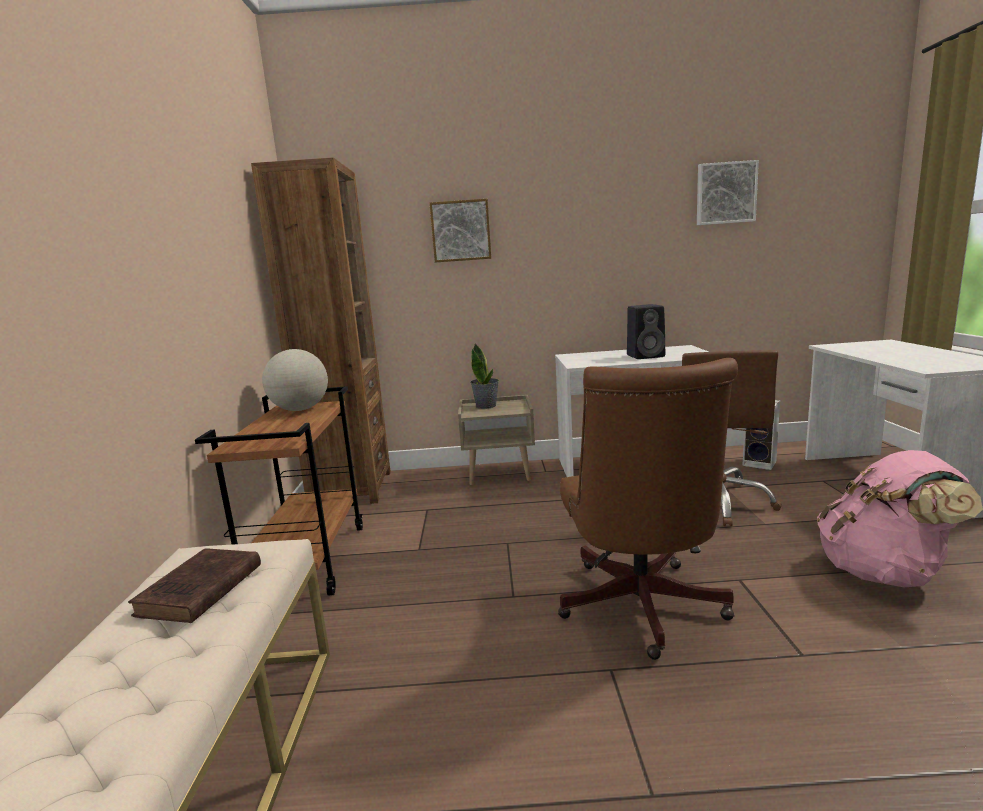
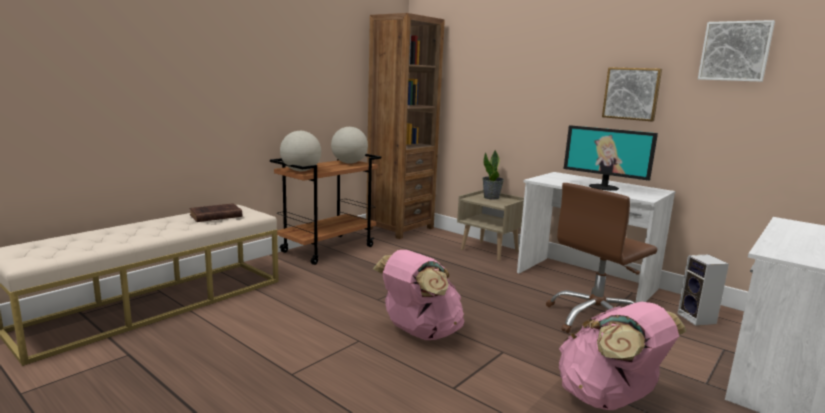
camera: 40 degrees right, 0 degrees up
(269, 442) = (301, 171): none -> globe
(461, 231) = (503, 65): picture -> picture (631, 93)
(640, 610) = (419, 333): brown office chair -> pink backpack
(646, 356) = (604, 187): black speaker -> monitor

